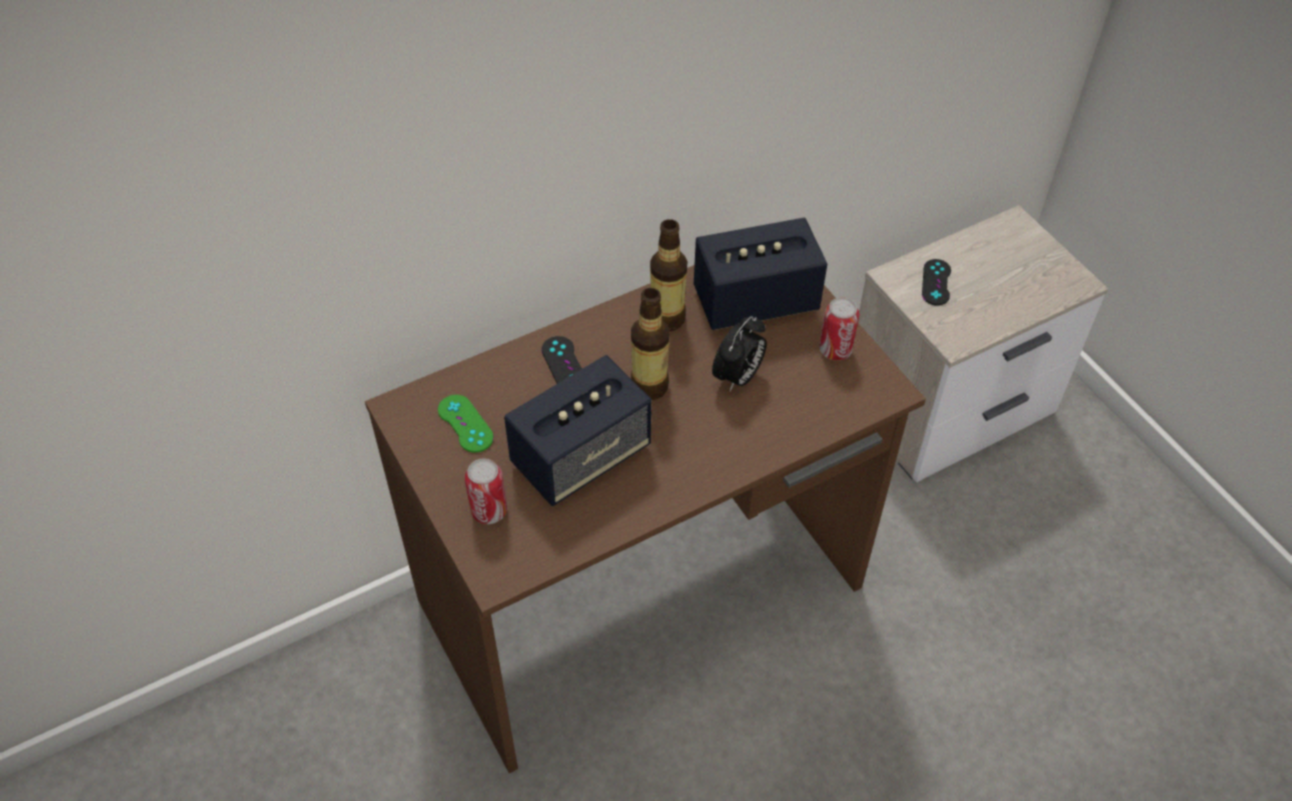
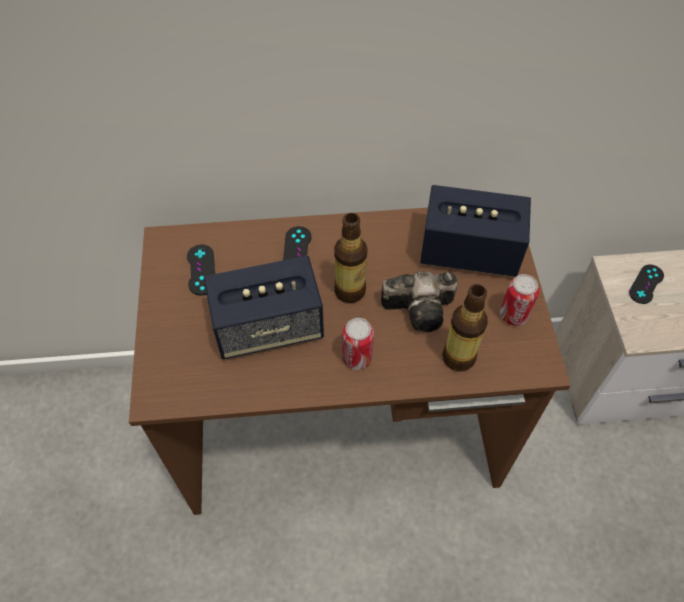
camera: 25 degrees right, 5 degrees up
(465, 424) = (201, 270): green game controller -> black game controller
(489, 511) = (178, 344): can -> can (357, 358)
(667, 319) = (392, 242): bottle -> bottle (458, 357)
(738, 377) = (422, 309): alarm clock -> camera

